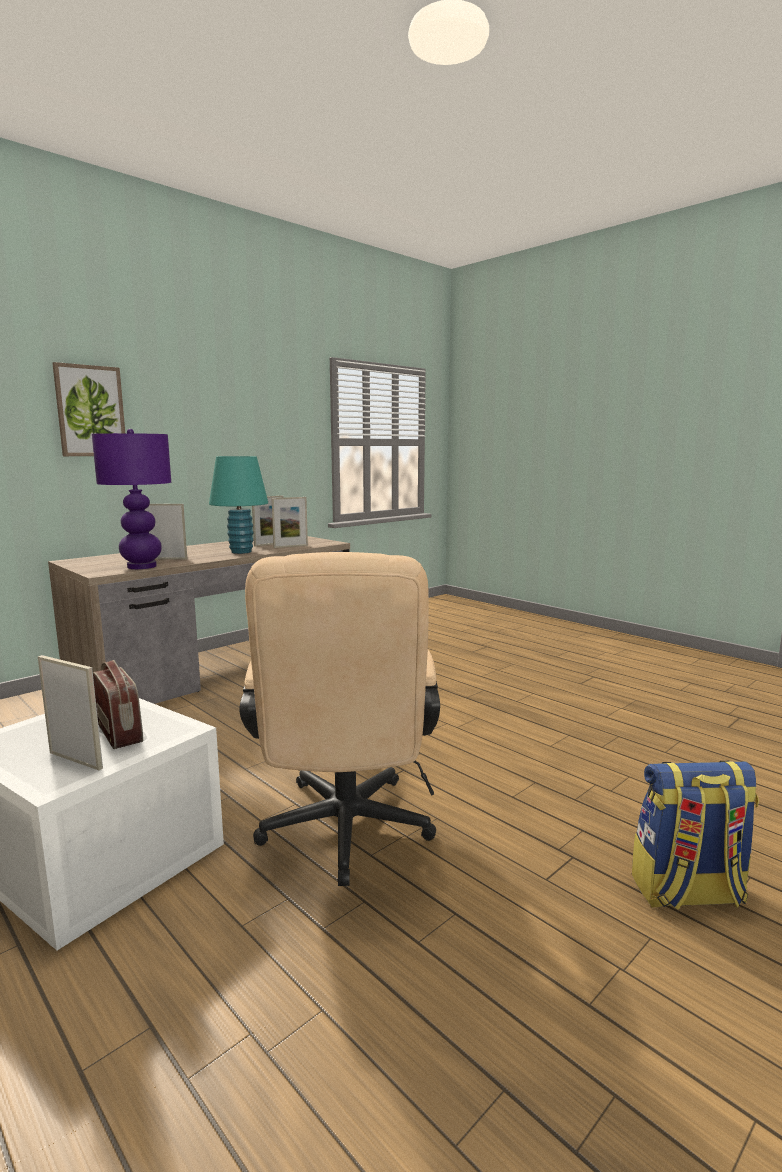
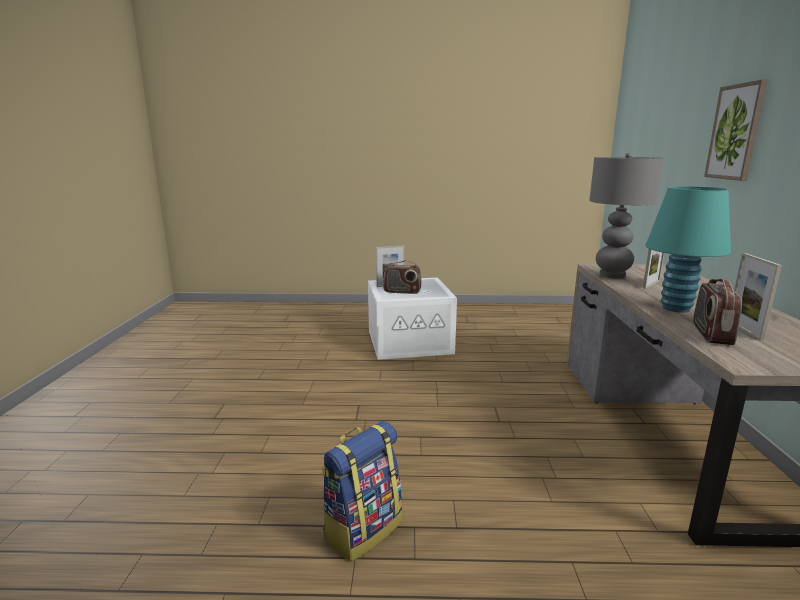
camera: 135 degrees right, 5 degrees up
(141, 566) = (612, 275): purple table lamp -> grey table lamp
(290, 546) = (711, 334): picture frame -> radio
(344, 836) = (335, 380): beige office chair -> none
(687, 893) = (146, 426): backpack -> backpack (362, 529)

